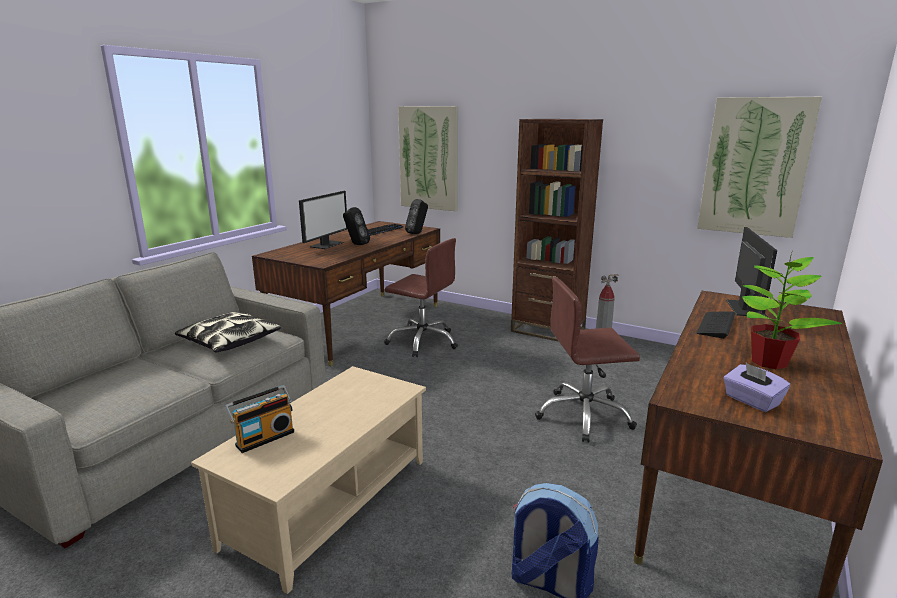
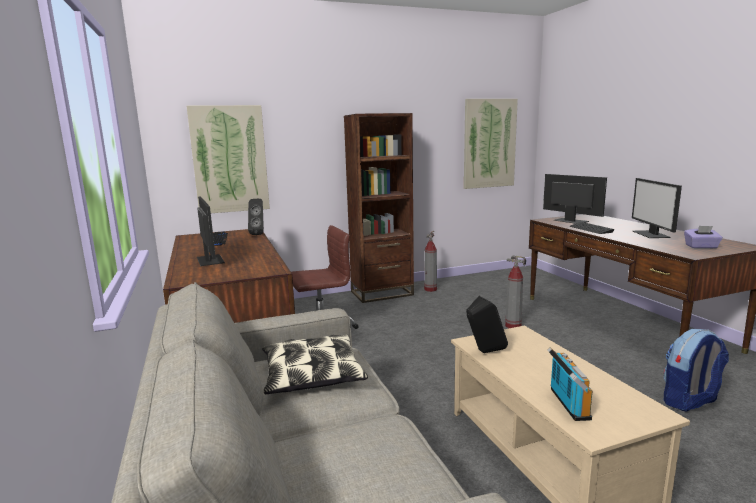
camera: 50 degrees left, 5 degrees down
(356, 244) = (239, 253): black speaker -> black speaker (484, 352)
(584, 415) = (513, 326): brown office chair -> fire extinguisher
(769, 362) = (651, 234): potted plant -> monitor

